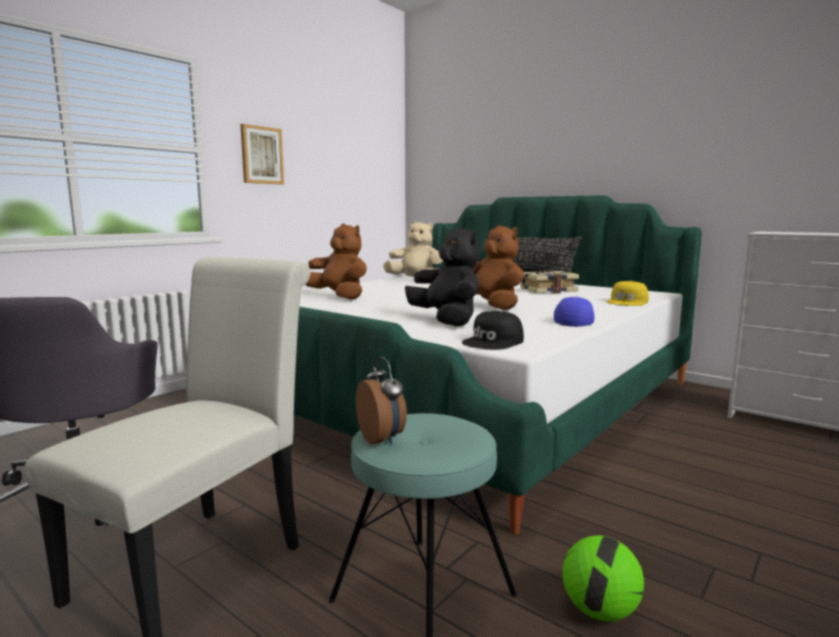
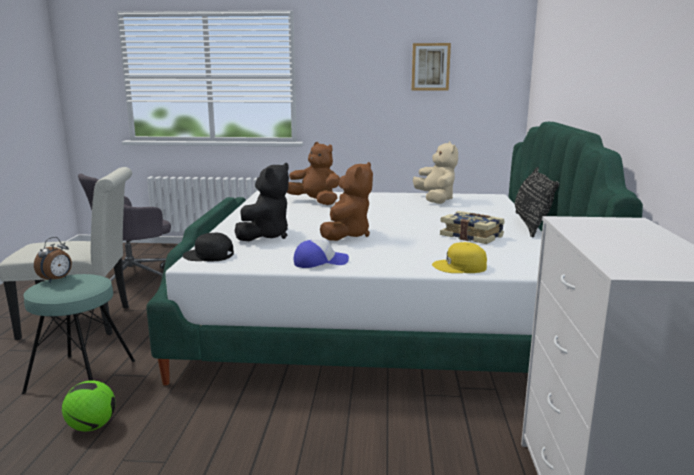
camera: 55 degrees right, 5 degrees up
(261, 155) = (346, 78): picture -> picture (430, 67)
(339, 297) = (315, 202): brown plush toy -> brown plush toy turned 60 degrees counterclockwise

